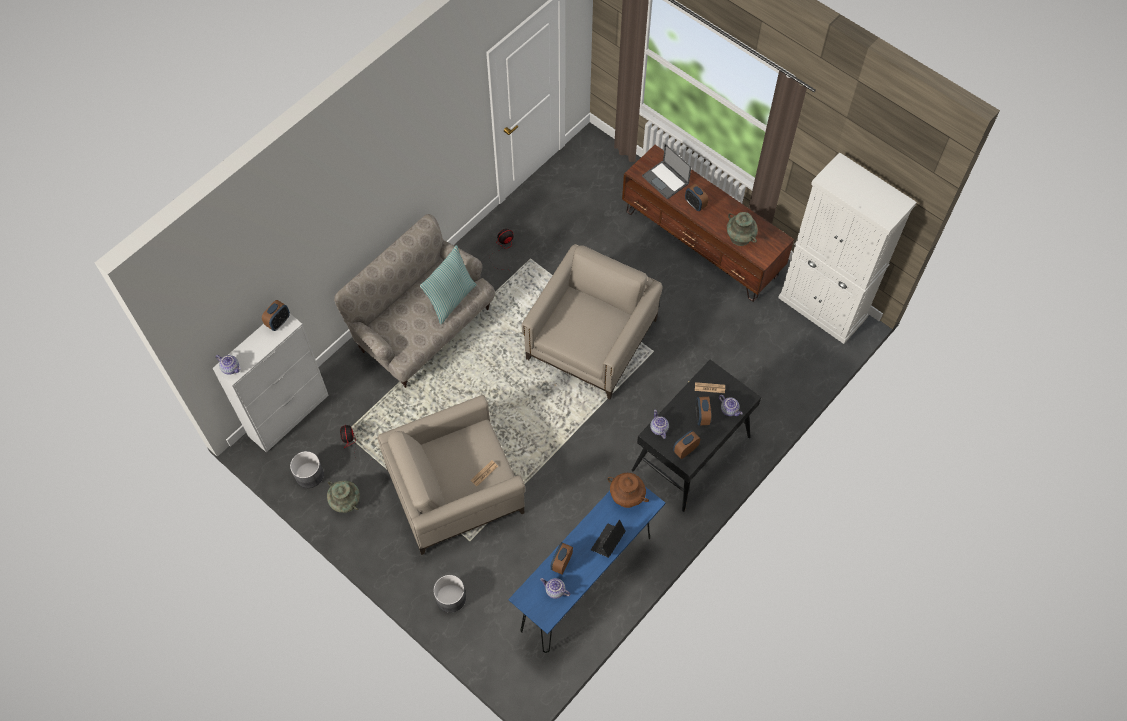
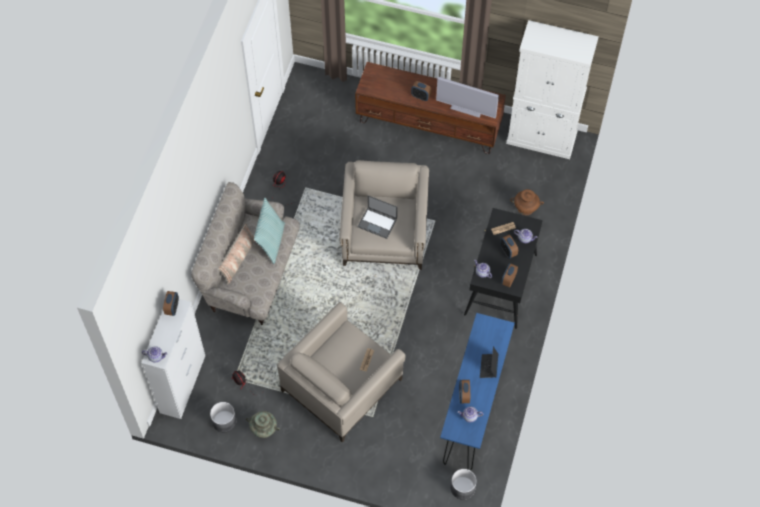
camera: 25 degrees left, 0 degrees up
(405, 303) = (238, 259): none -> pillow
(451, 597) = (380, 463): grey planter -> grey planter (462, 487)
(627, 496) = (485, 330): brown vase -> brown vase (526, 208)
(666, 180) = (389, 86): laptop -> laptop (378, 223)
(740, 237) = (466, 108): turquoise vase -> television

